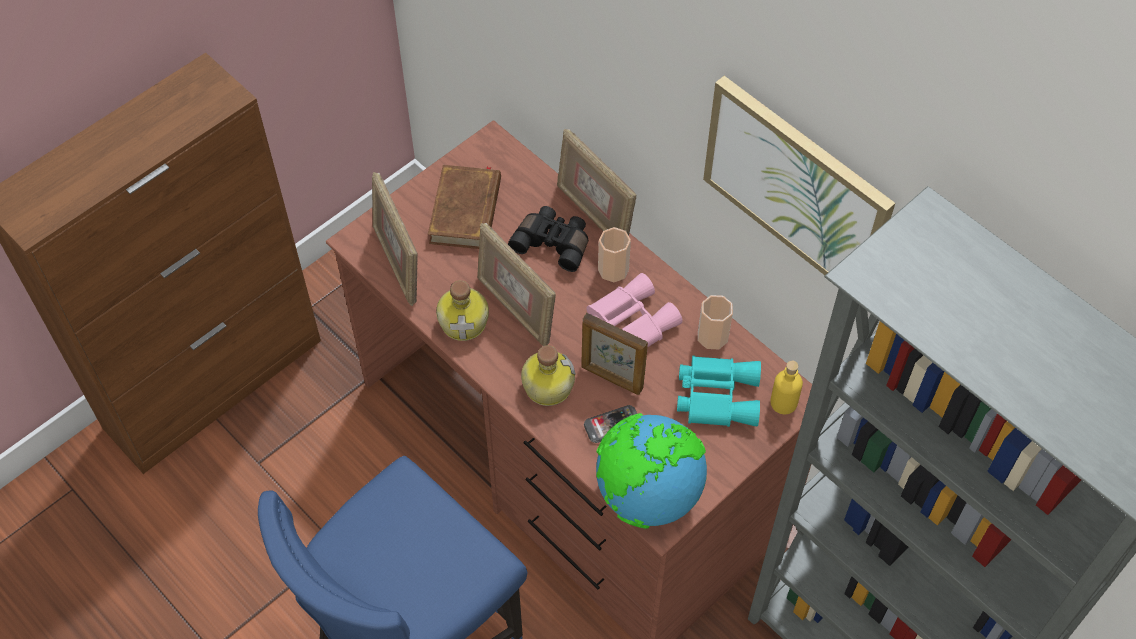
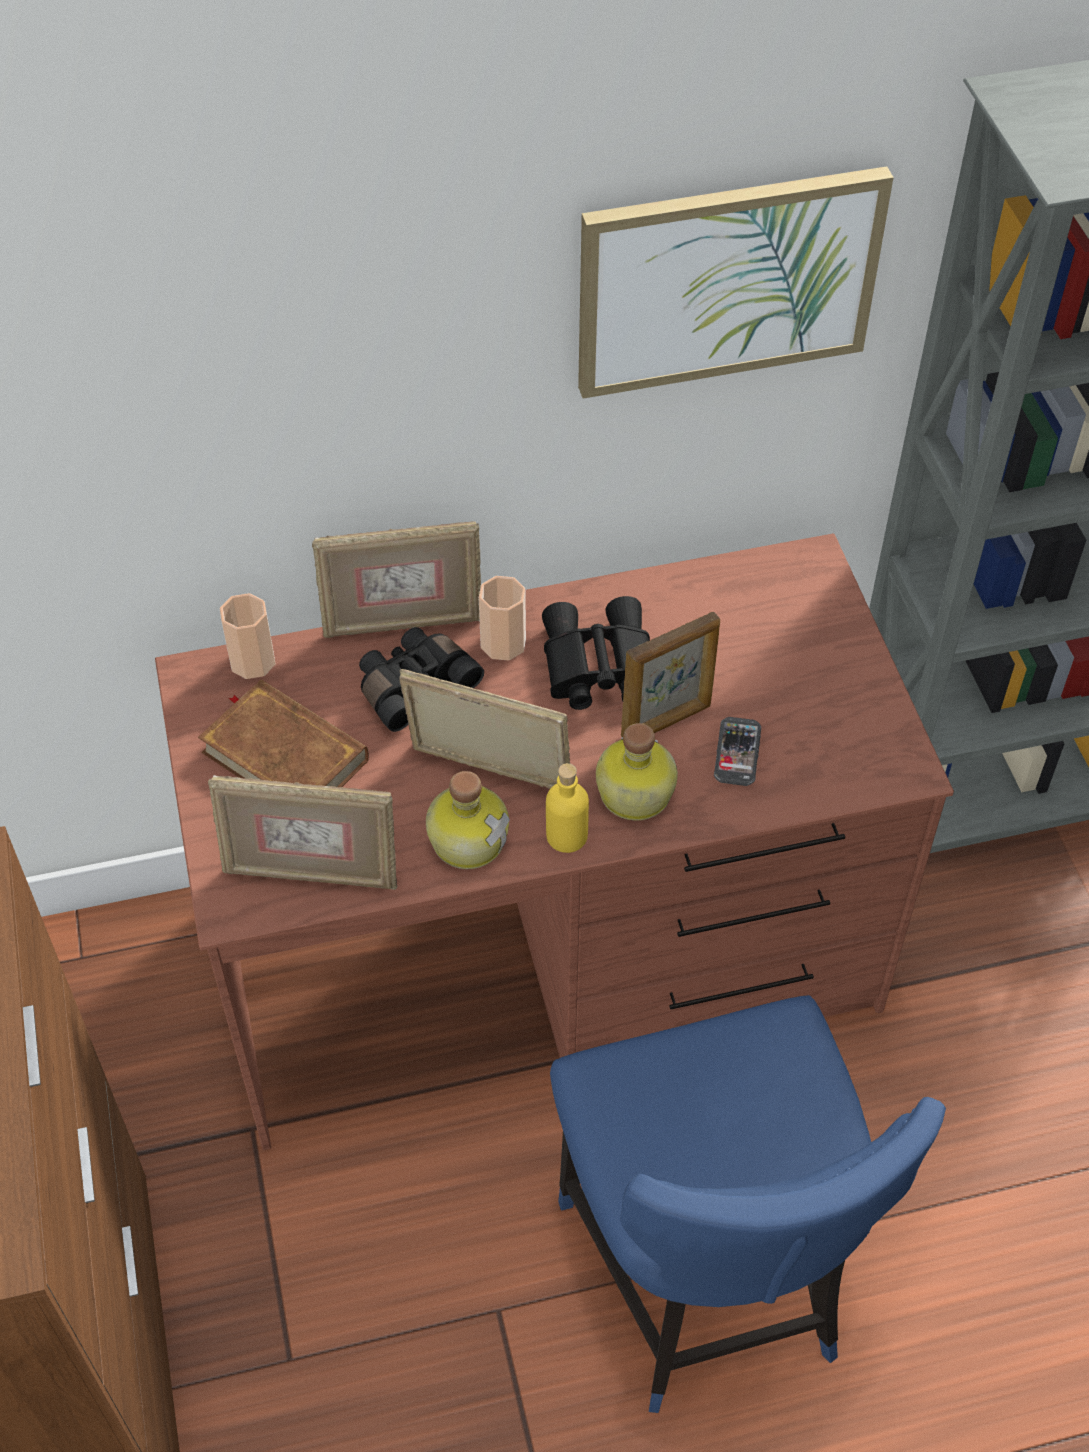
camera: 60 degrees left, 5 degrees down
(515, 309) = (489, 773): picture frame -> picture frame turned 150 degrees counterclockwise
(627, 323) = (596, 667): pink binoculars -> black binoculars
(647, 495) = (861, 765): globe -> none
(712, 336) = (673, 595): cup -> cup (252, 661)
(716, 394) = (759, 631): turquoise binoculars -> none
(783, 402) = (811, 575): yellow bottle -> yellow bottle (566, 836)

